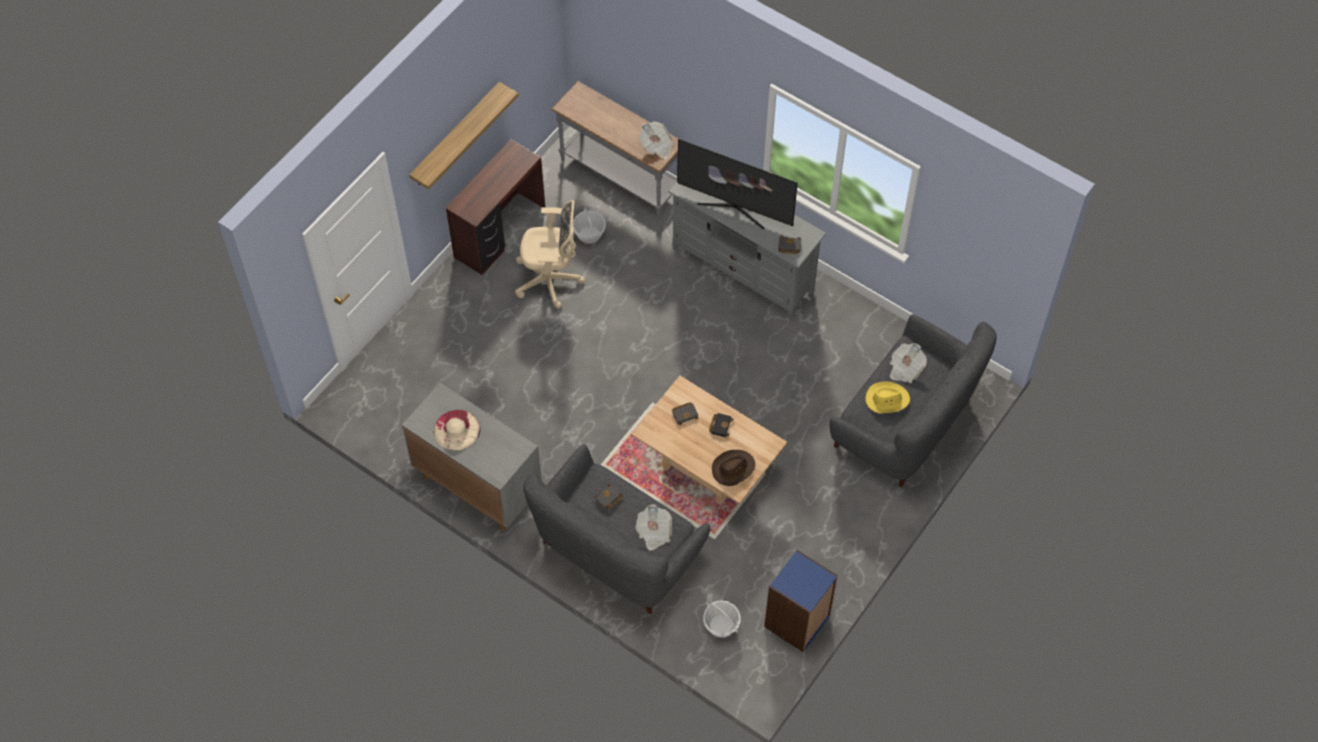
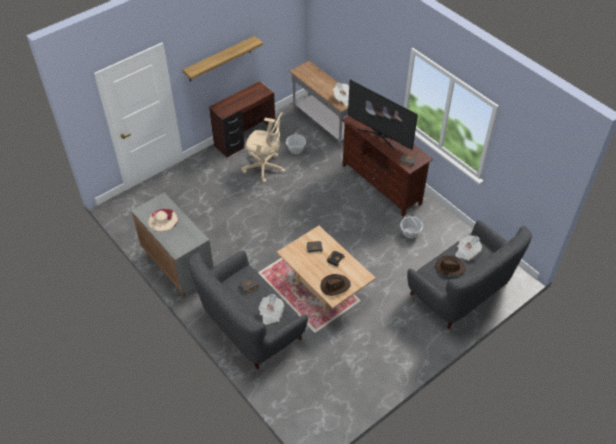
camera: 15 degrees right, 10 degrees down
(721, 626) = (301, 388): basket -> basket (410, 233)
(743, 269) = (381, 184): grey tv stand -> brown tv stand
(797, 622) = (354, 398): blue bookcase -> none
(887, 399) = (449, 267): yellow hat -> brown hat

